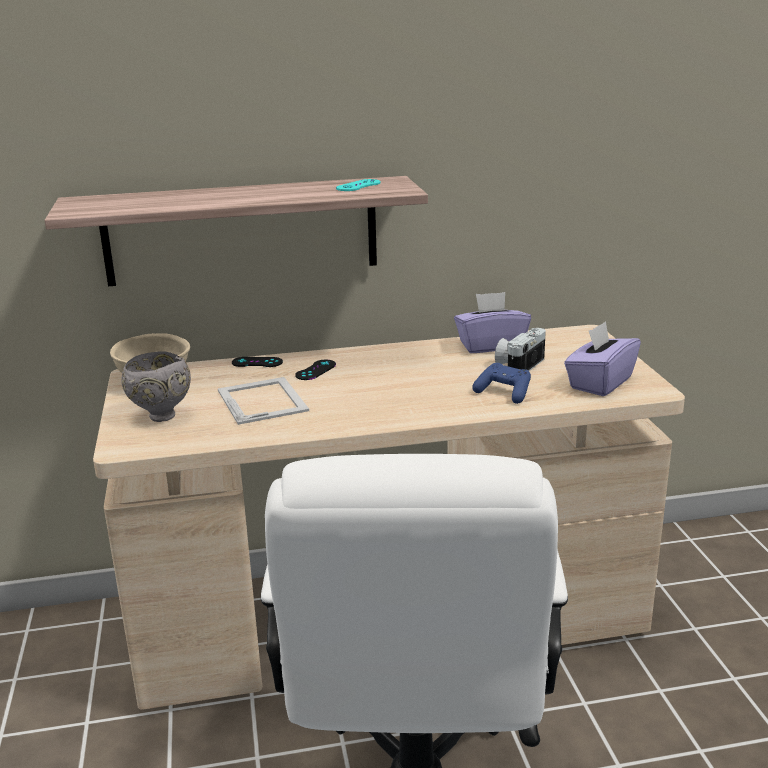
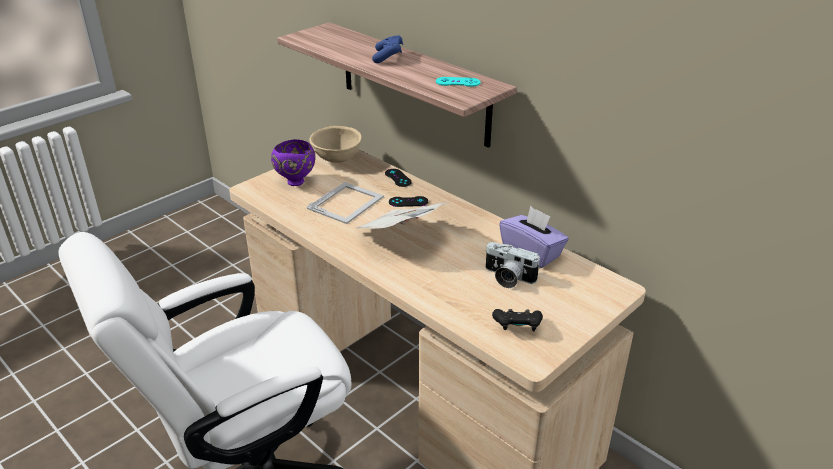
camera: 55 degrees right, 10 degrees up
(160, 416) = (295, 181): grey bowl -> purple bowl
(380, 391) = (401, 237): none -> newspaper
(504, 393) = (450, 288): blue game controller -> blue game controller (388, 57)
(518, 365) = (507, 278): camera -> camera turned 150 degrees counterclockwise
(600, 383) = (517, 327): purple tissue box -> black game controller

